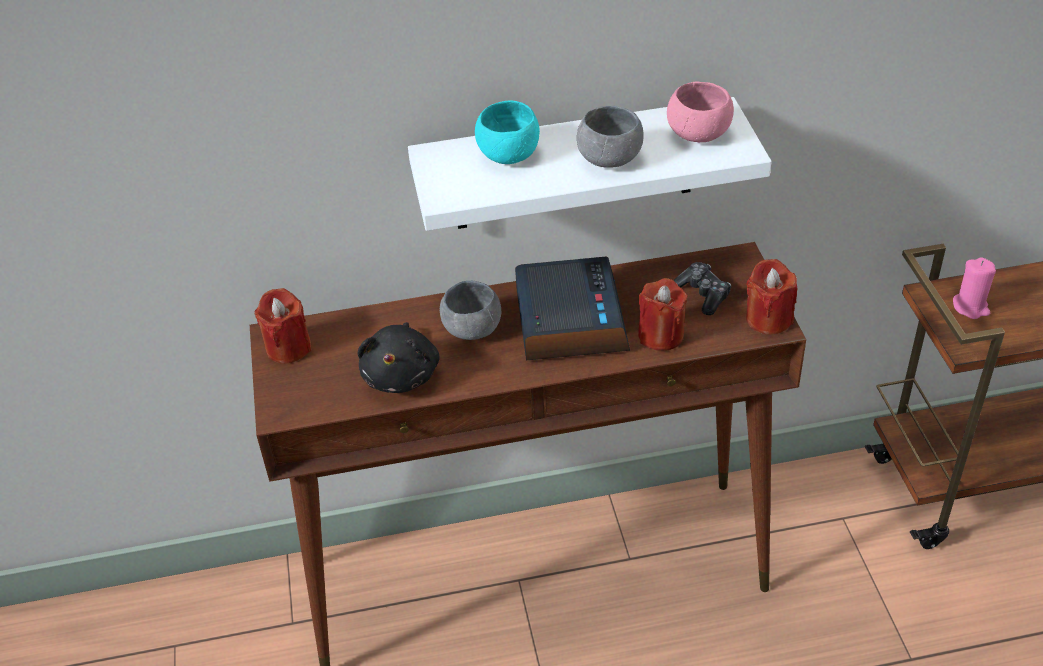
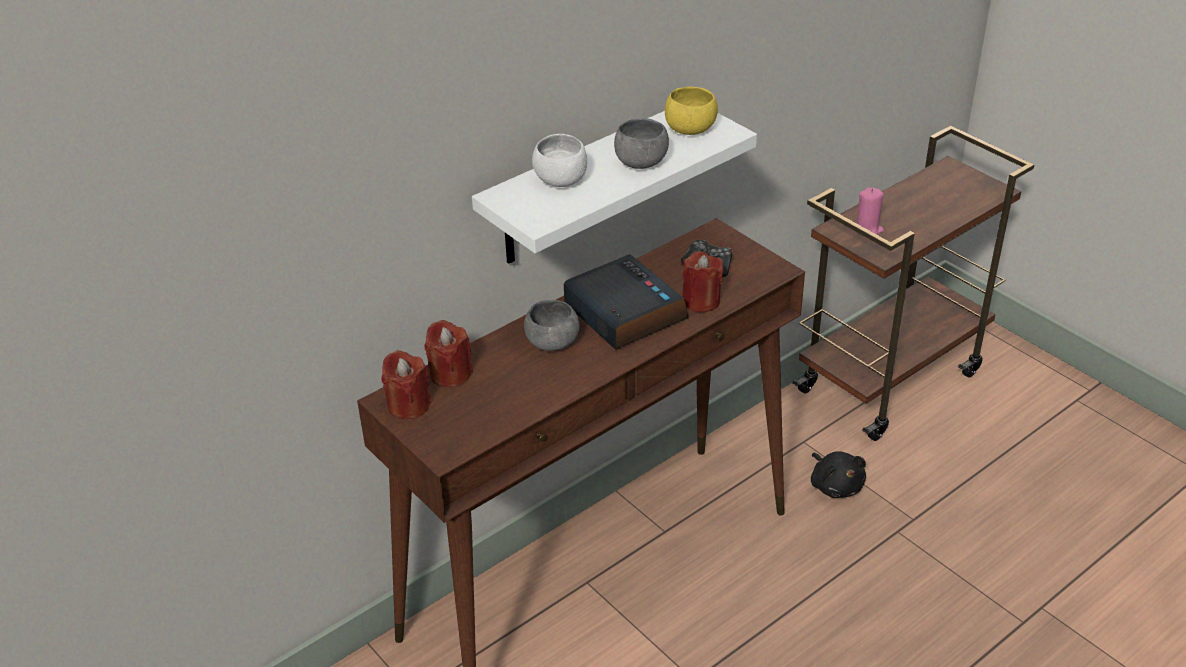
camera: 30 degrees left, 5 degrees down
(402, 374) = (523, 393): black plush toy -> black plush toy (835, 485)
(508, 155) = (560, 180): turquoise bowl -> white bowl
(699, 134) = (690, 129): pink bowl -> yellow bowl
(768, 319) = (768, 266): red candle -> red candle (450, 374)

